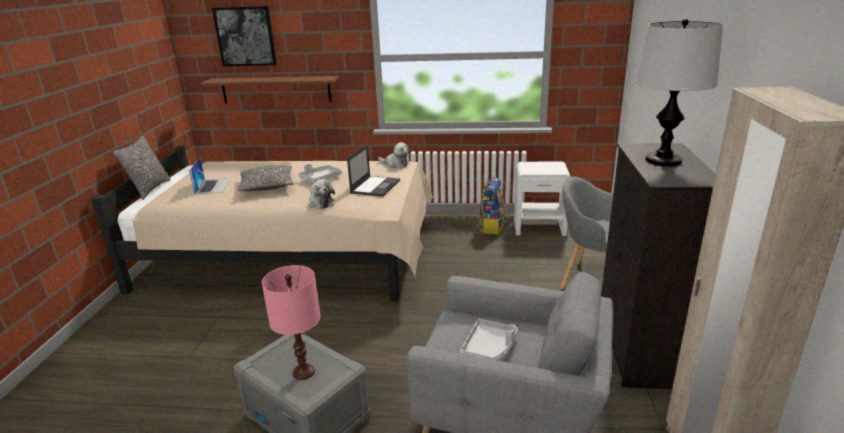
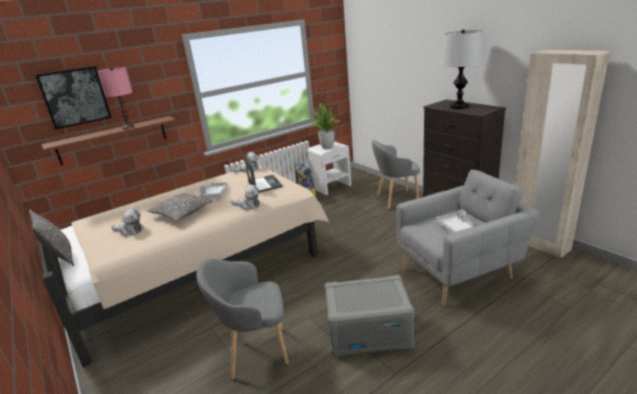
camera: 40 degrees left, 0 degrees up
(210, 361) = (255, 351): none -> grey armchair
(213, 186) = (130, 230): laptop -> plush toy
(304, 372) = (374, 296): pink table lamp -> pink table lamp (129, 127)
(541, 168) = (327, 147): none -> potted plant

